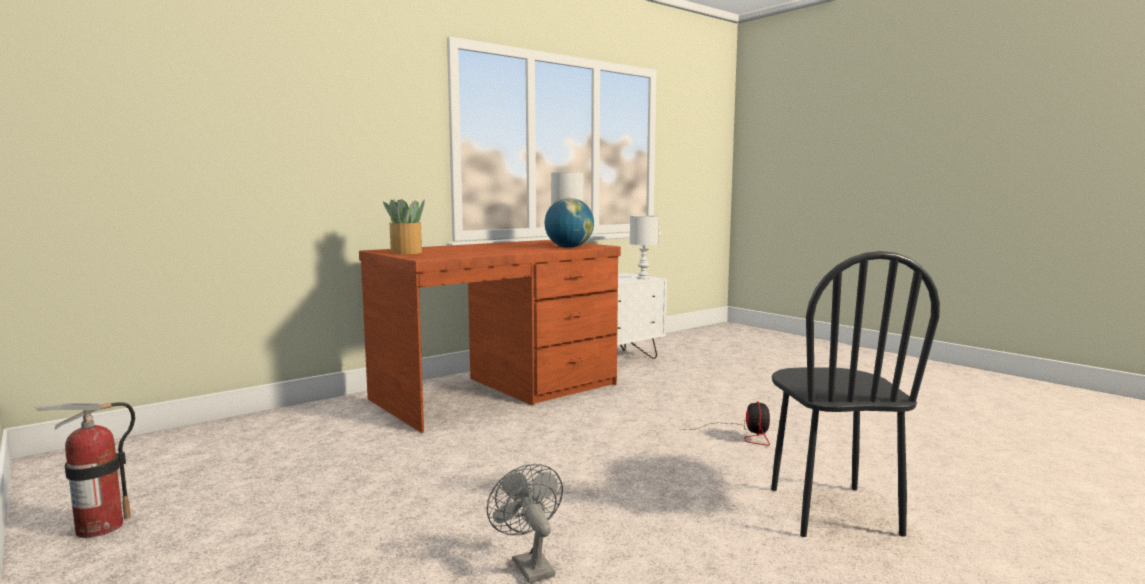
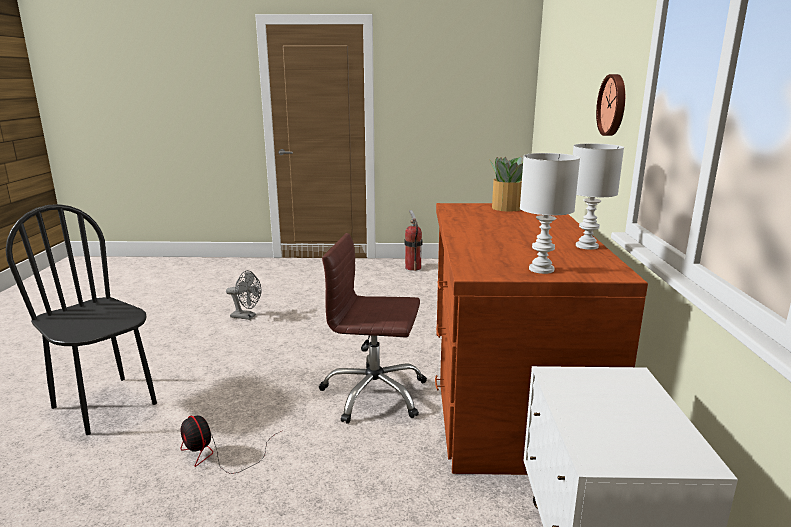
camera: 130 degrees right, 10 degrees up
(393, 148) = (613, 105): none -> wall clock
(569, 247) = (473, 255): globe -> none
(578, 421) = (374, 394): none -> brown office chair
(643, 278) = (604, 447): white table lamp -> white table lamp (587, 246)

